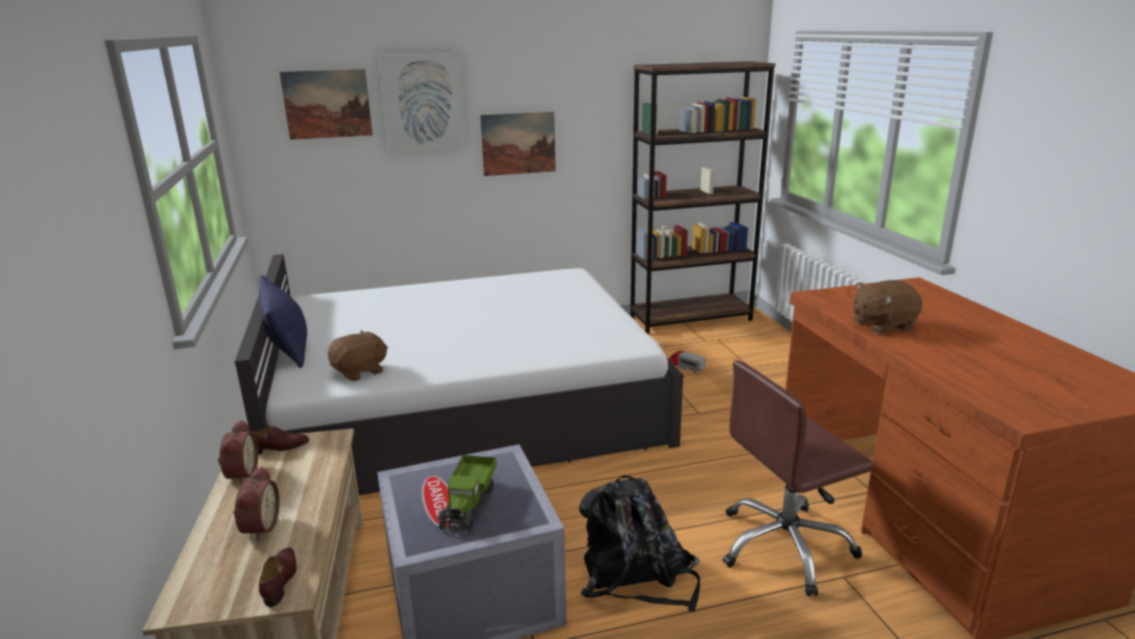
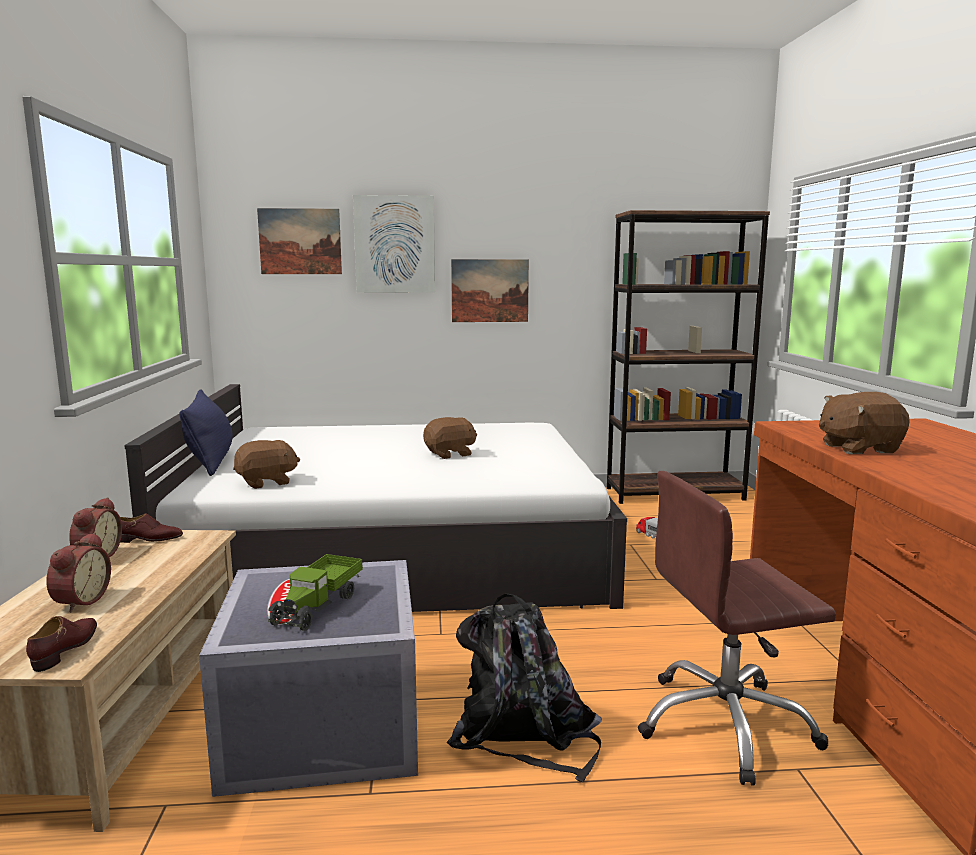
camera: 10 degrees right, 10 degrees down
(512, 319) = (450, 454): none -> brown plush toy

